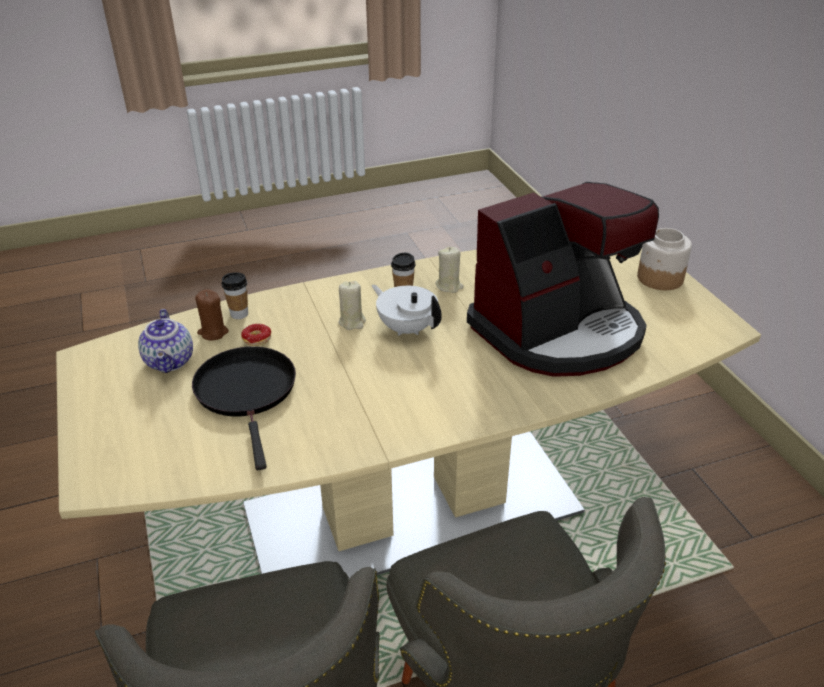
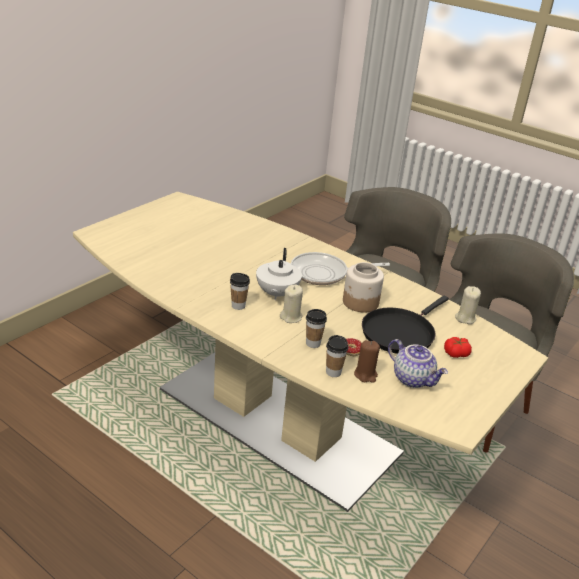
camera: 125 degrees left, 5 degrees down
(165, 419) = (456, 353): none -> tomato
(171, 361) = (413, 379): teapot -> teapot turned 90 degrees clockwise
(294, 319) = (313, 343): none -> cup
(425, 386) = (324, 274): none -> frying pan
(449, 286) = (210, 290): beige candle -> beige candle (465, 318)
(559, 331) = (229, 243): coffee machine -> none
(659, 278) = (136, 220): jar -> jar (360, 302)

